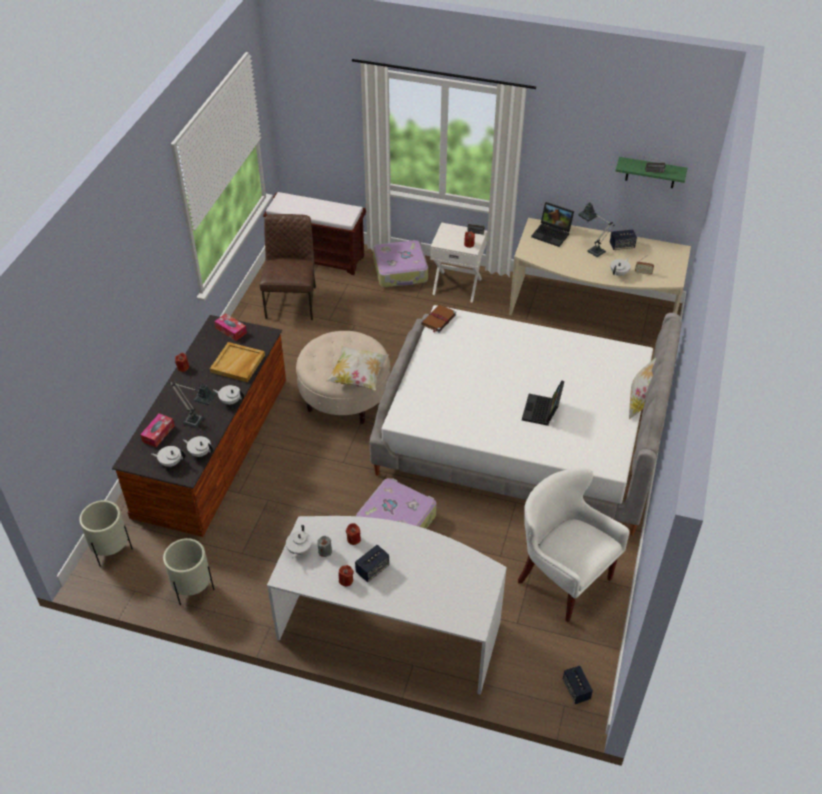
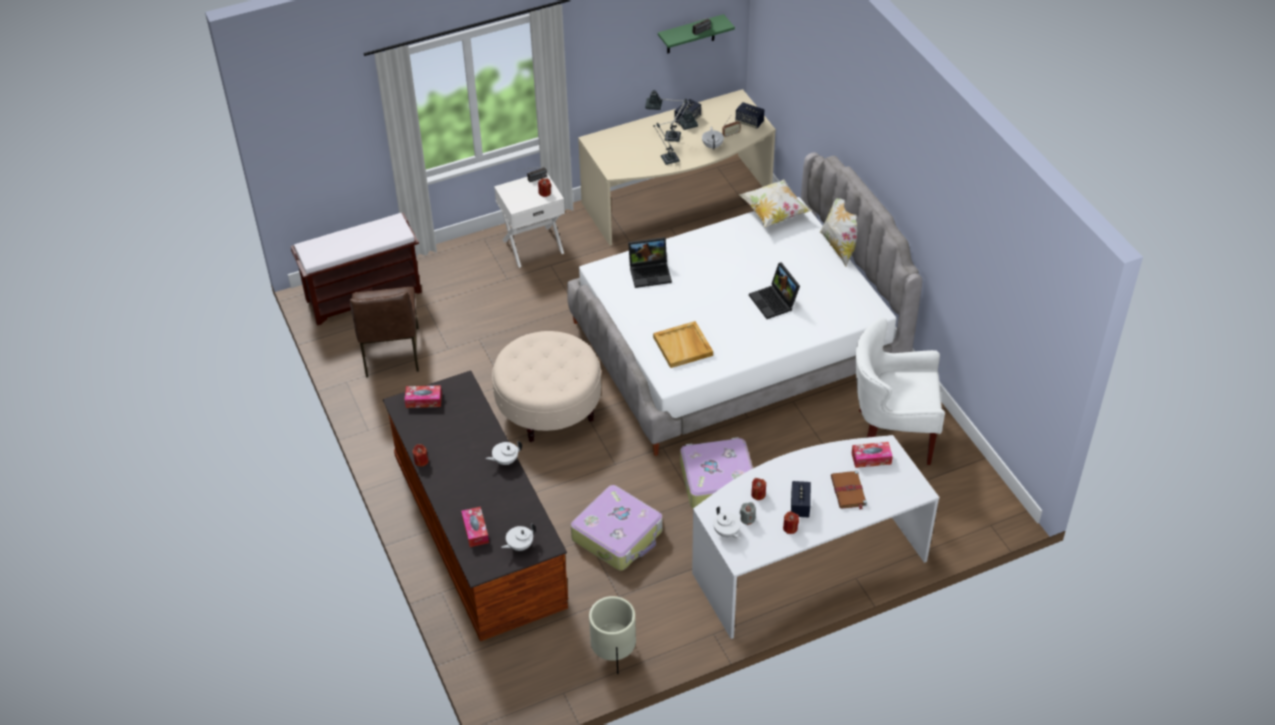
camera: 40 degrees left, 0 degrees up
(112, 551) = (500, 677): beige planter -> none
(197, 422) = (499, 497): table lamp -> table lamp (674, 158)
(200, 452) = (535, 520): white teapot -> none
(238, 364) = (470, 425): beige tray -> beige tray (683, 346)
(292, 301) = (390, 353): brown chair -> brown chair turned 150 degrees counterclockwise
(358, 377) = (579, 372): pillow -> pillow (774, 213)
(401, 271) = (463, 262): suitcase -> suitcase (618, 535)
(438, 320) = (600, 277): brown book -> brown book (848, 491)
(467, 573) = (871, 458): none -> tissue box
(552, 234) = (617, 141): laptop -> laptop (651, 272)
(576, 690) = (986, 508): speaker -> speaker (749, 122)

